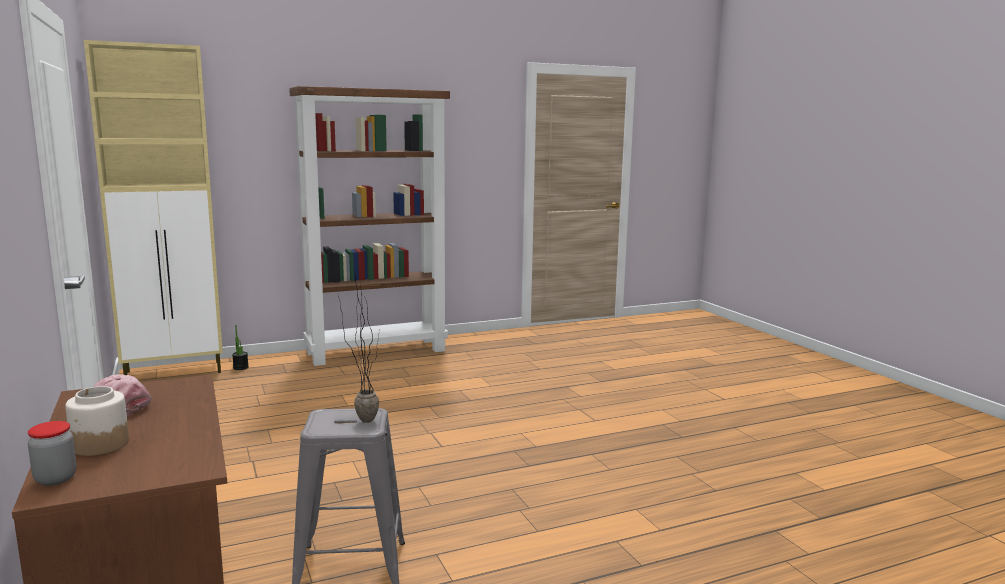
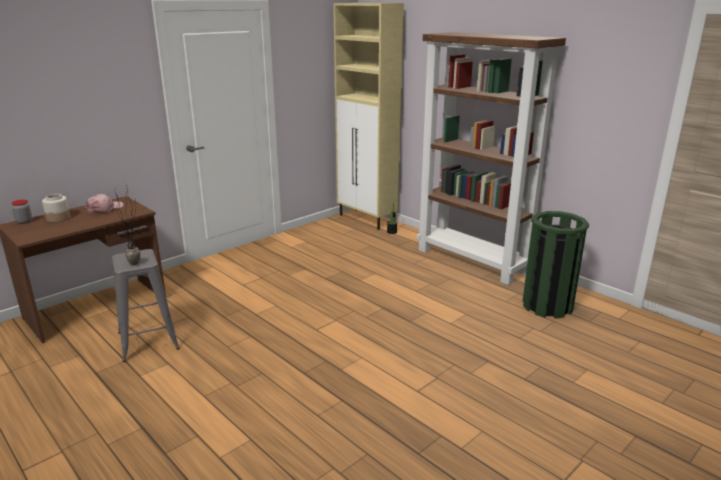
camera: 70 degrees right, 10 degrees up
(497, 348) = (547, 306): none -> green trash can

